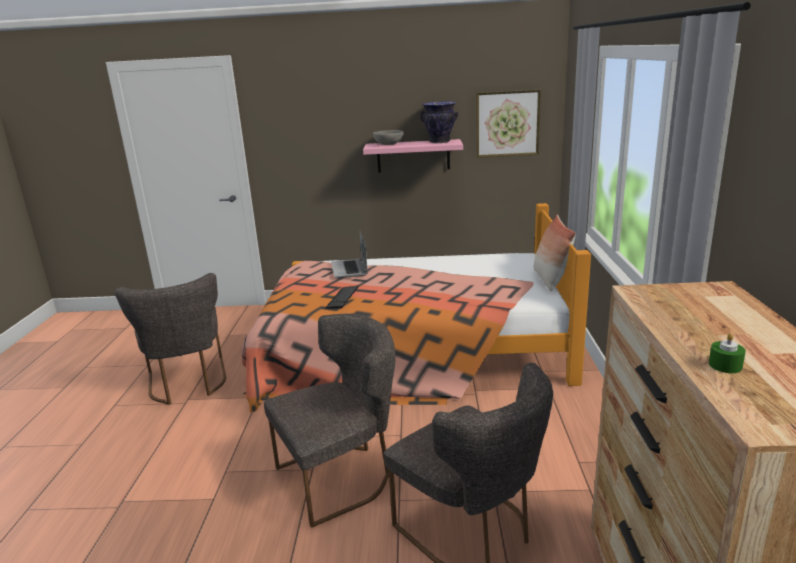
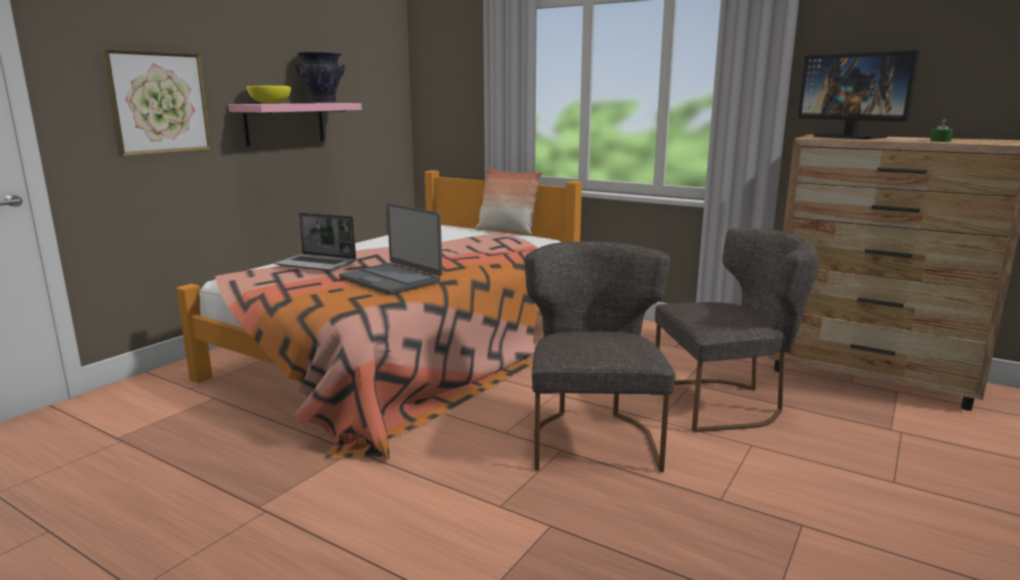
camera: 60 degrees left, 5 degrees down
(188, 384) = (210, 499): grey chair -> none
(342, 298) = (391, 280): keyboard -> laptop
(389, 144) = (271, 103): grey bowl -> yellow bowl
(507, 124) = (369, 87): picture -> picture (159, 103)
(706, 307) = (850, 137): none -> monitor

